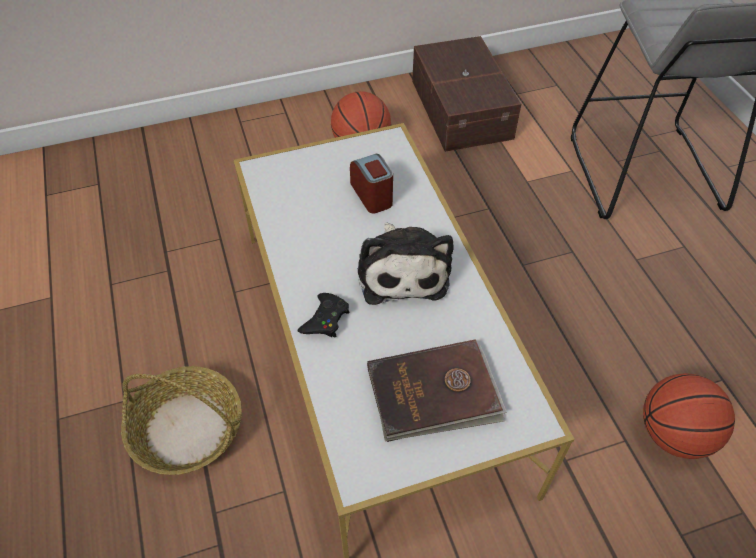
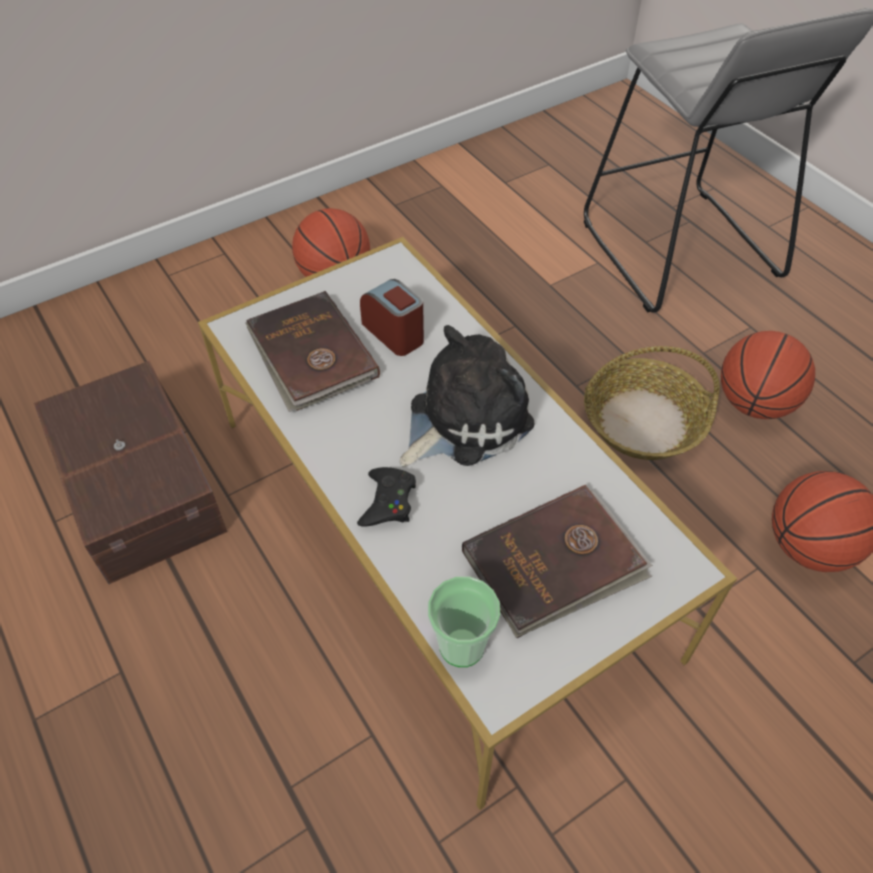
camera: 15 degrees left, 0 degrees up
(188, 428) = (220, 686): basket -> basket (643, 421)
(305, 200) = (311, 355): none -> brown book
(343, 437) = (462, 645): none -> cup
(402, 270) = (463, 419): plush toy -> plush toy turned 105 degrees counterclockwise
(462, 108) = (446, 210): brown storage box -> brown storage box (142, 484)
(666, 308) = (753, 403): none -> basketball

